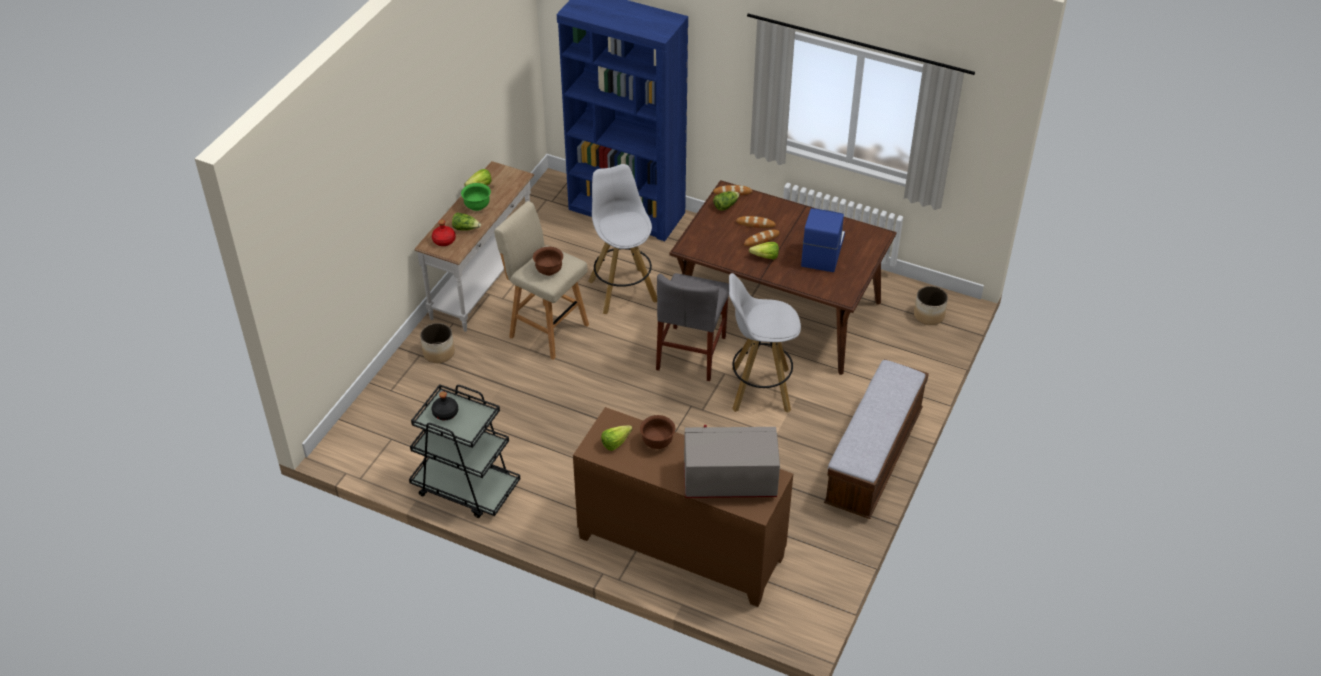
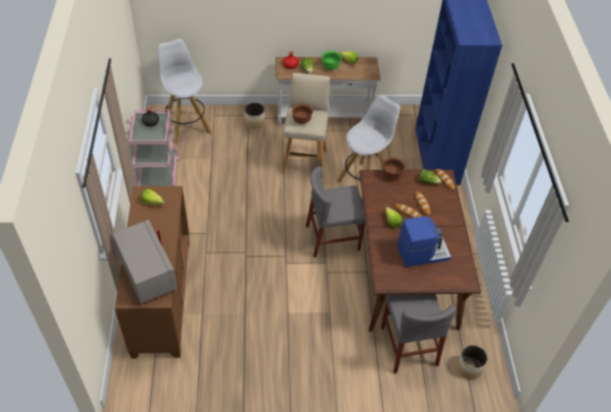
camera: 60 degrees right, 5 degrees up
(465, 488) = (158, 176): black cart -> pink cart
(657, 442) = (163, 223): brown bowl -> brown bowl (392, 175)
(759, 389) = (323, 287): white stool -> white stool (186, 126)
(873, 458) = (299, 381): bench -> none
(877, 350) = (408, 346): none -> grey chair

